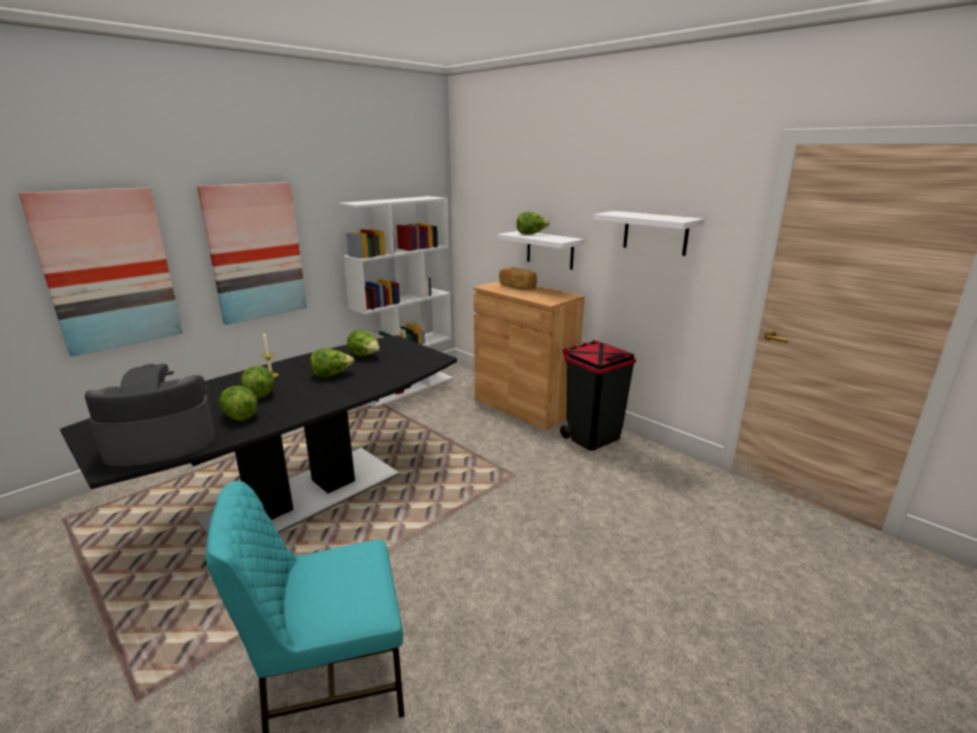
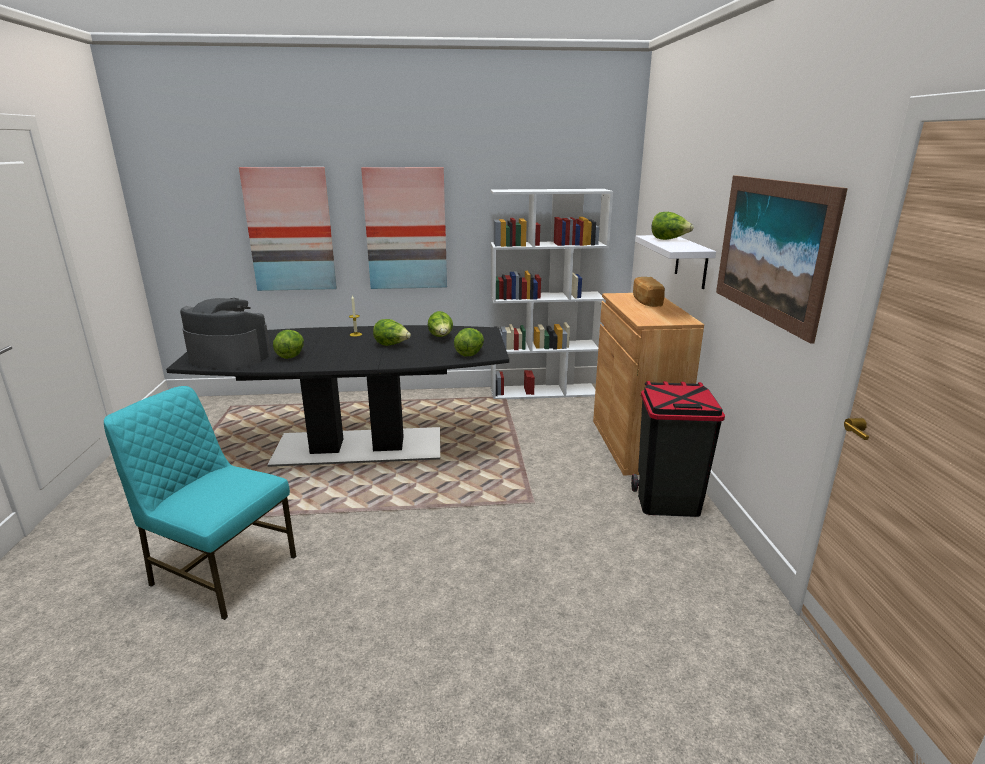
camera: 40 degrees right, 0 degrees up
(260, 394) = (327, 345): lettuce -> lettuce (470, 353)
(655, 233) = (771, 250): white shelf -> picture

